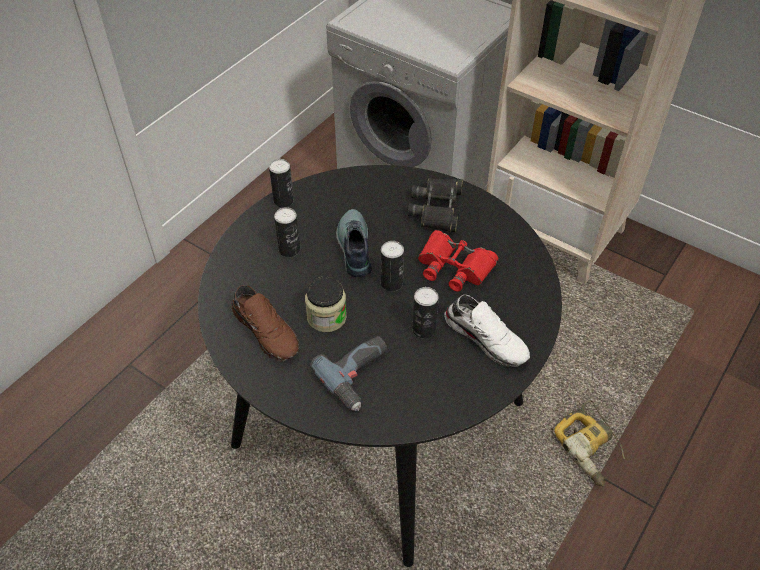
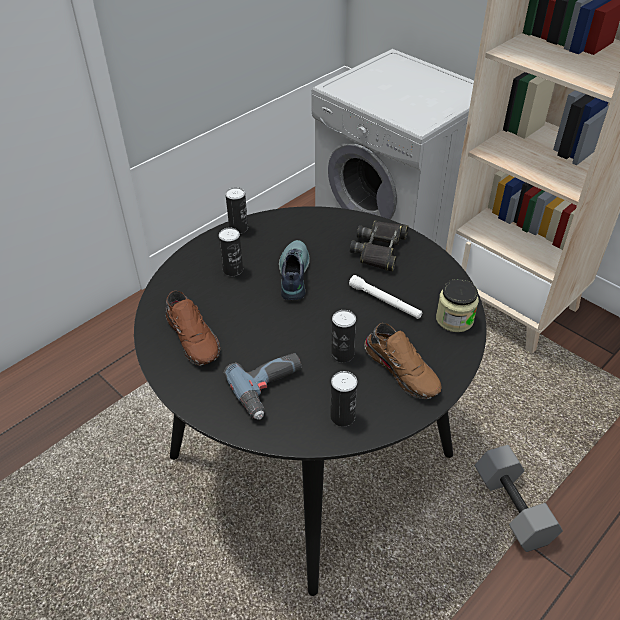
camera: 10 degrees right, 5 degrees down
(326, 317) = (252, 332): jar -> jar (454, 319)
(391, 283) = (321, 309): can -> can (342, 417)
(454, 266) = (385, 301): red binoculars -> white flashlight
(487, 338) = (403, 370): white shoe -> brown shoe
(591, 448) = (514, 508): power drill -> grey dumbbell

